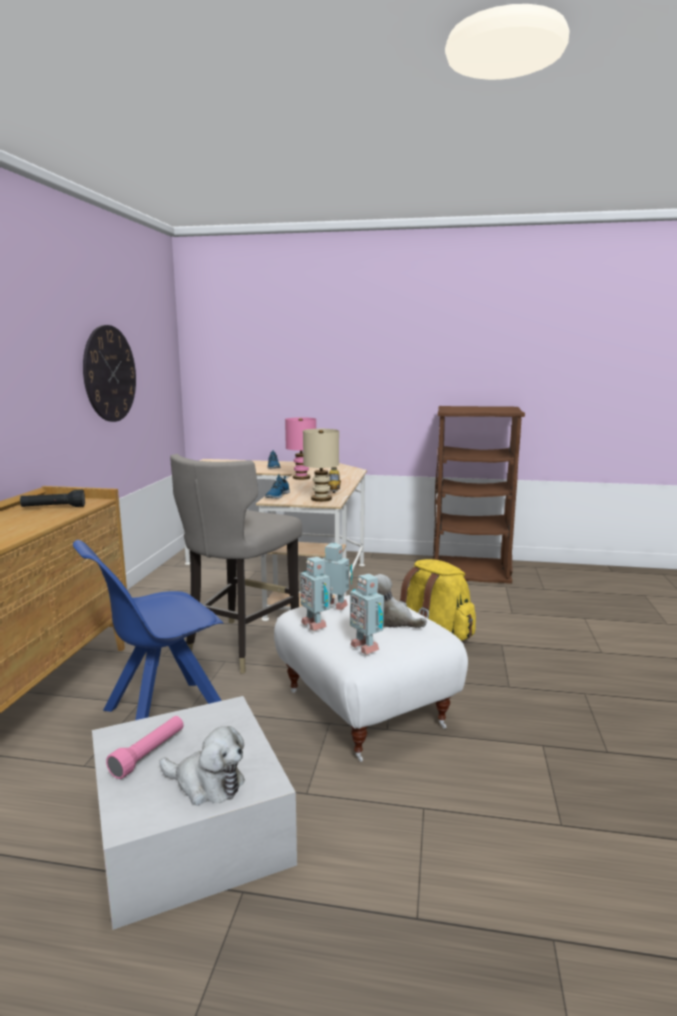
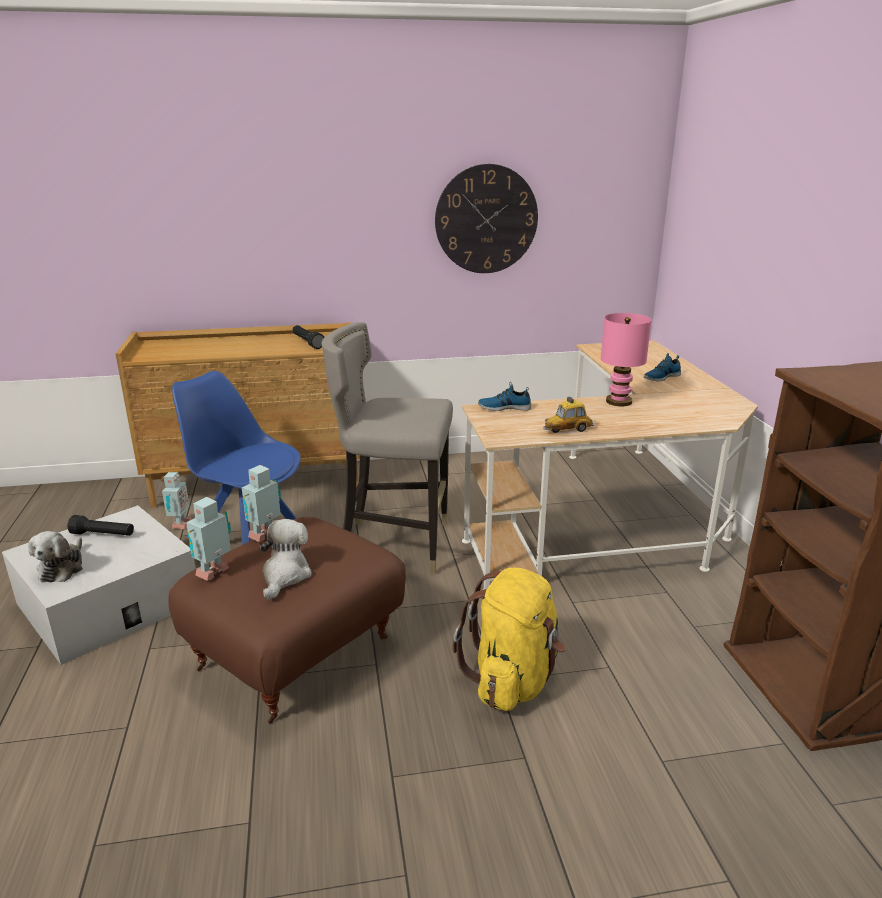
camera: 70 degrees right, 10 degrees up
(149, 754) = (103, 535): pink flashlight -> black flashlight
(320, 499) = (512, 431): beige table lamp -> none
(334, 607) = (309, 536): toy robot -> toy robot (180, 525)
(367, 708) = (297, 655): white ottoman -> brown ottoman

